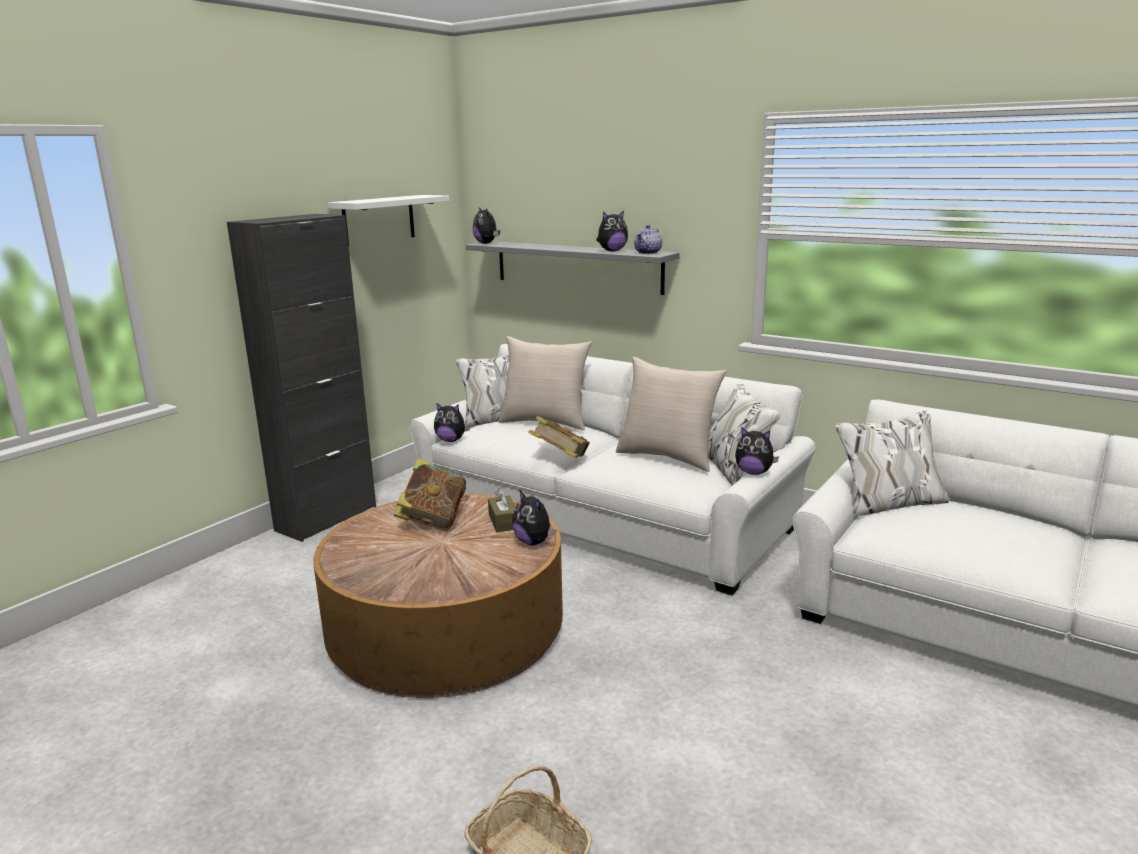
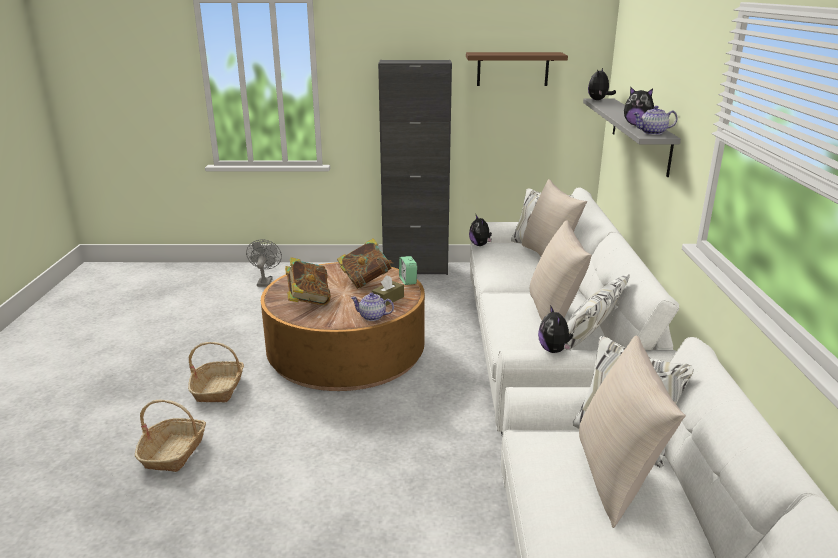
camera: 55 degrees right, 5 degrees up
(144, 633) = (265, 281): none -> grey fan
(379, 220) = (512, 69): white shelf -> brown shelf
(403, 766) = (219, 388): none -> basket
(473, 498) = (408, 281): none -> alarm clock
(534, 542) = (372, 317): plush toy -> teapot
(560, 459) = (501, 284): book -> book (308, 300)
(956, 520) = (616, 477): none -> beige pillow

